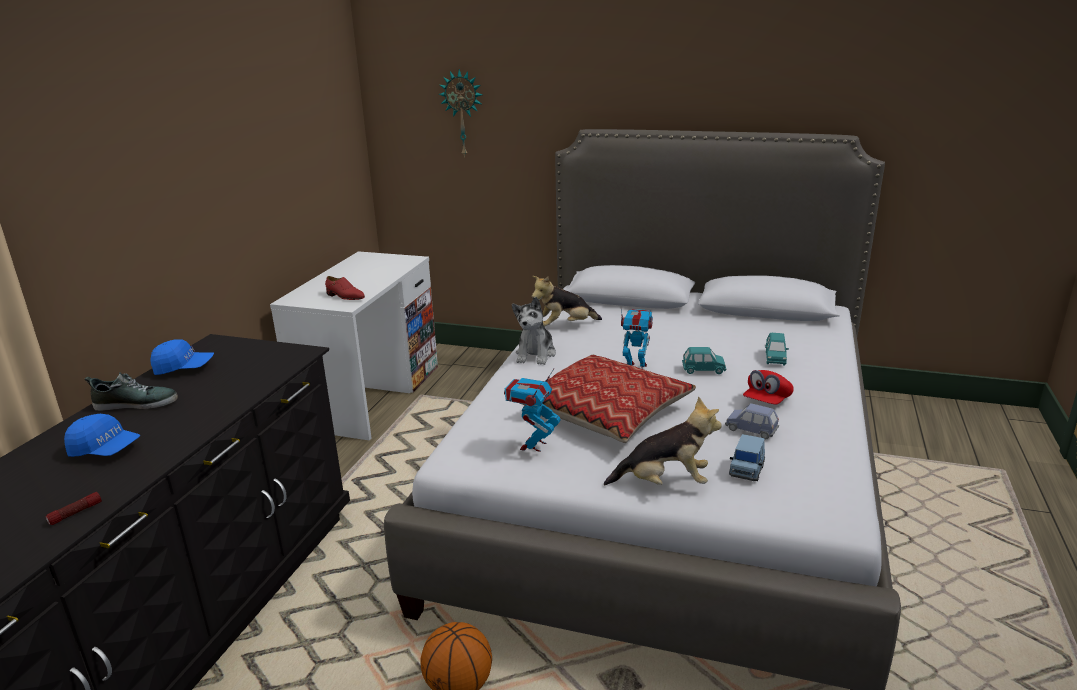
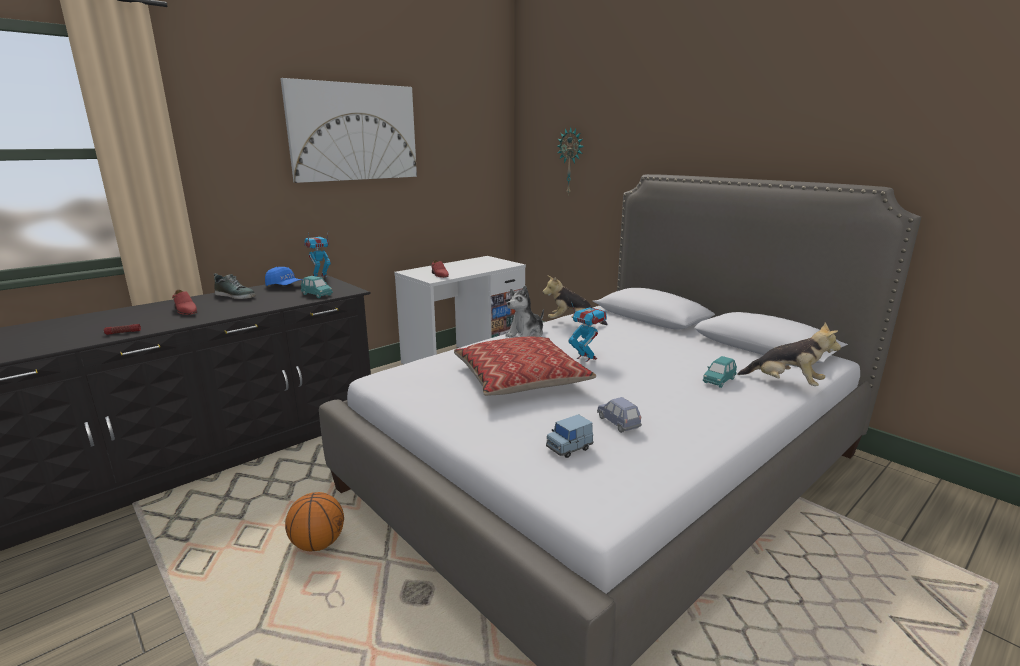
camera: 30 degrees right, 5 degrees down
(105, 450) = (185, 311): blue cap -> red shoe
(195, 111) = (354, 132): none -> picture
(533, 445) = (436, 384): toy robot -> toy robot (320, 277)
(665, 482) = (492, 434): plush toy -> plush toy (785, 383)
(703, 370) = (639, 373): turquoise toy car -> turquoise toy car (317, 295)
(767, 401) = (663, 407): red cap -> none

